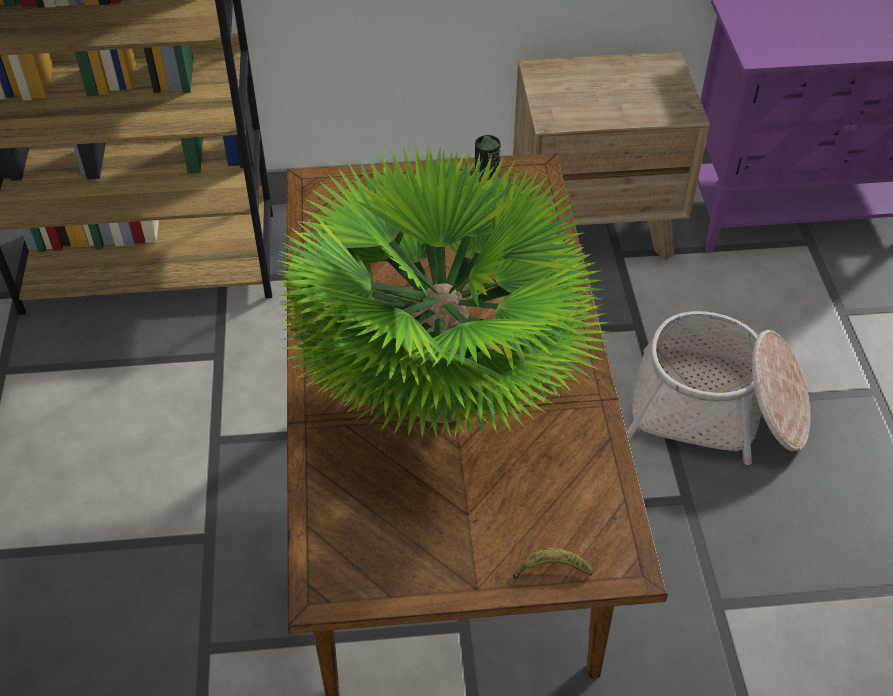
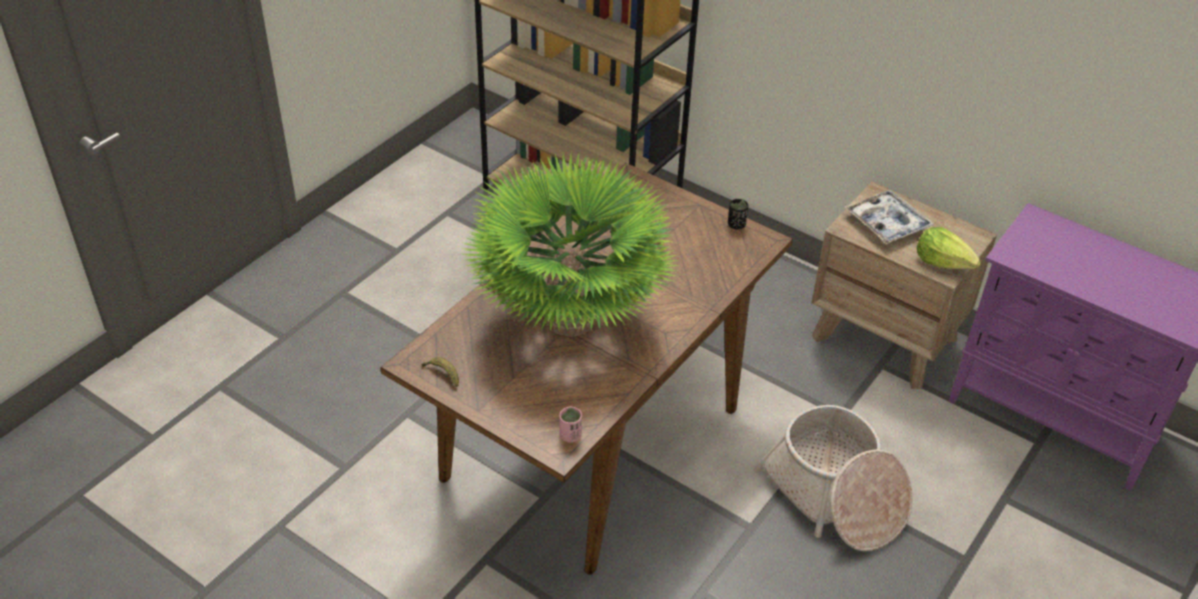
camera: 40 degrees right, 5 degrees down
(551, 570) = (521, 427): banana -> banana (443, 374)
(581, 94) = (887, 223): none -> tray
(614, 537) = (570, 435): none -> pink cup
(671, 103) = (943, 262): none -> lettuce

